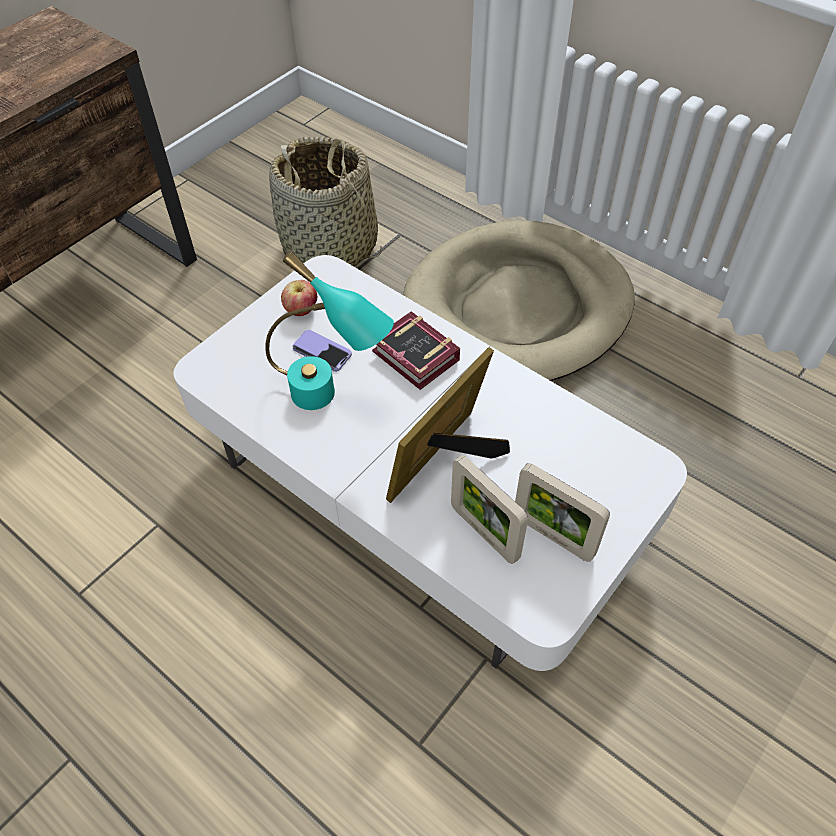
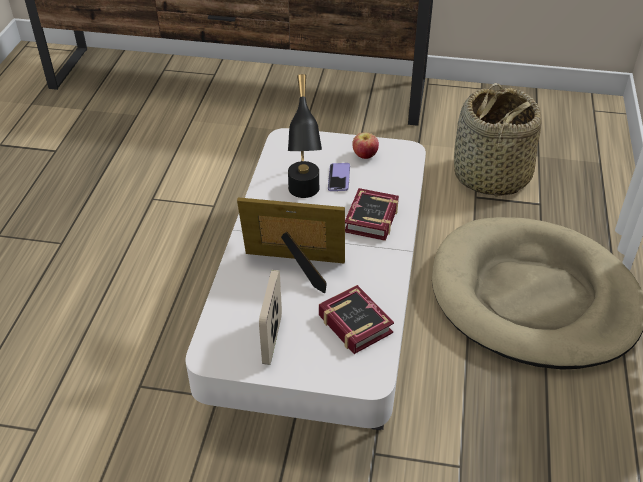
camera: 60 degrees right, 10 degrees down
(332, 400) = (304, 198): turquoise table lamp -> black table lamp
(484, 533) = (252, 305): picture frame -> none
(567, 445) = (355, 321): none -> book

